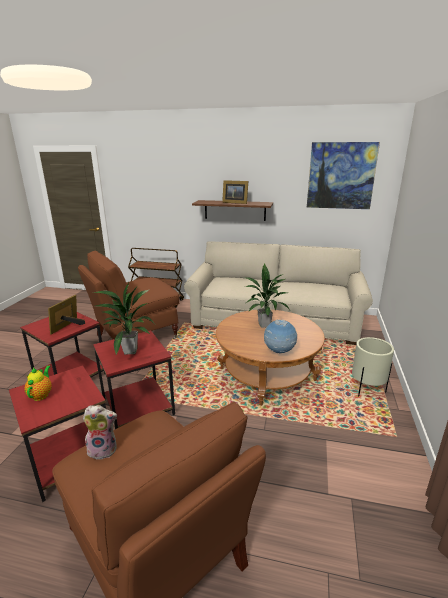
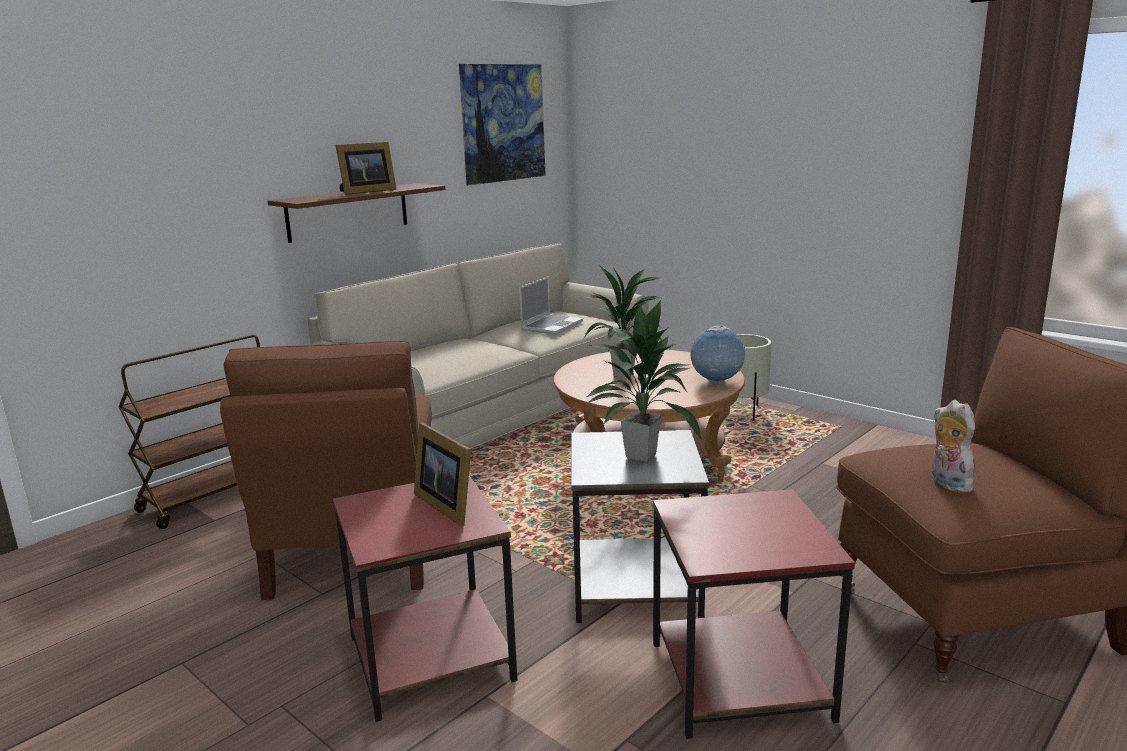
camera: 60 degrees left, 5 degrees down
(41, 394) = (737, 541): teapot -> none
(103, 449) = (947, 483): plush toy -> plush toy turned 45 degrees counterclockwise
(137, 408) = (637, 586): red side table -> grey side table
(309, 290) = (551, 325): none -> laptop

